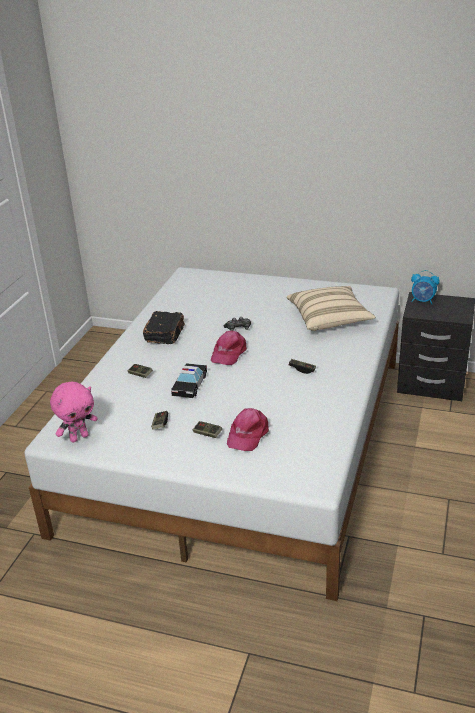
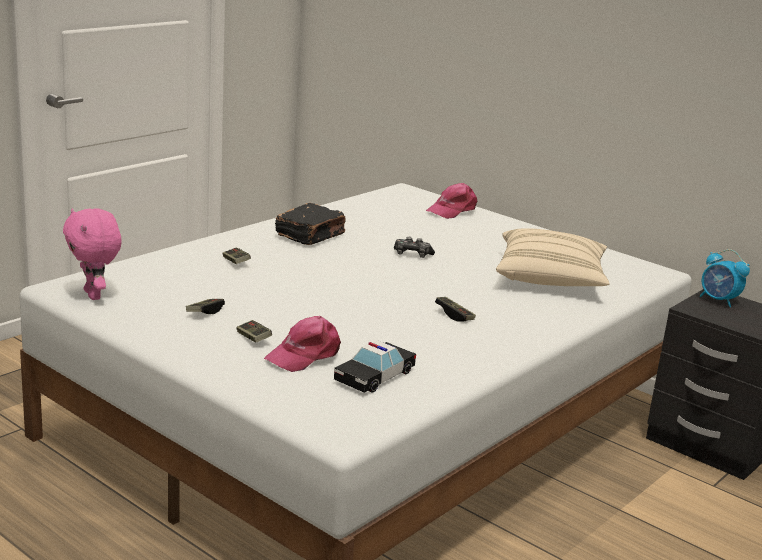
camera: 20 degrees right, 10 degrees down
(79, 437) = (94, 295): pink plush toy -> pink plush toy turned 75 degrees clockwise
(189, 385) = (285, 288): toy car -> toy car (374, 376)
(228, 353) = (372, 273): pink cap -> pink cap (452, 210)

